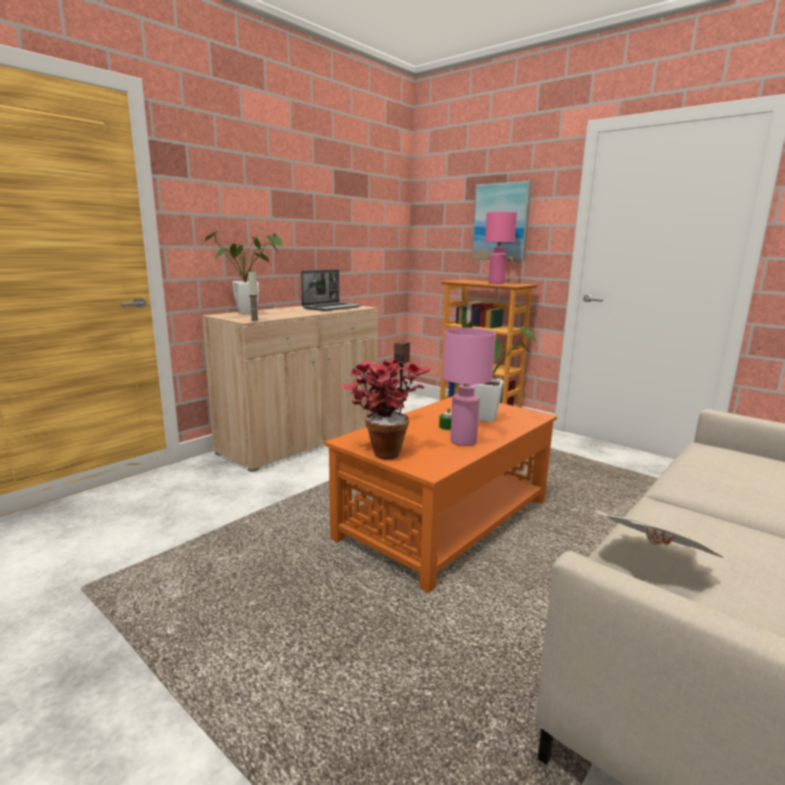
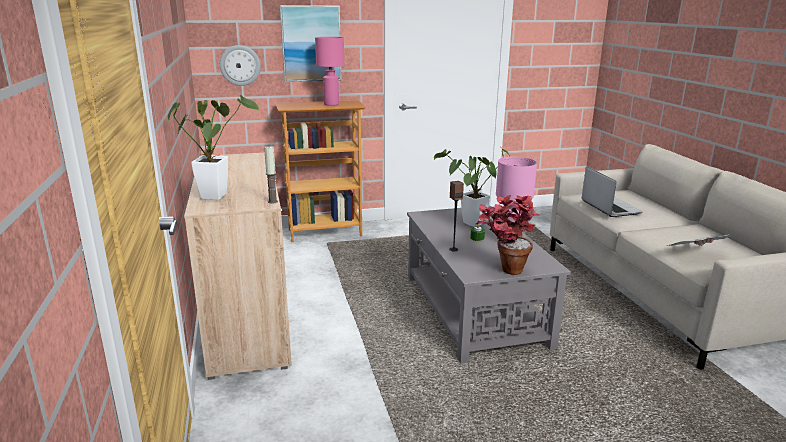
camera: 55 degrees left, 5 degrees up
(332, 307) = (239, 164): laptop -> laptop (609, 207)
(441, 242) = (240, 65): none -> wall clock
(444, 519) = (474, 310): orange coffee table -> grey coffee table

